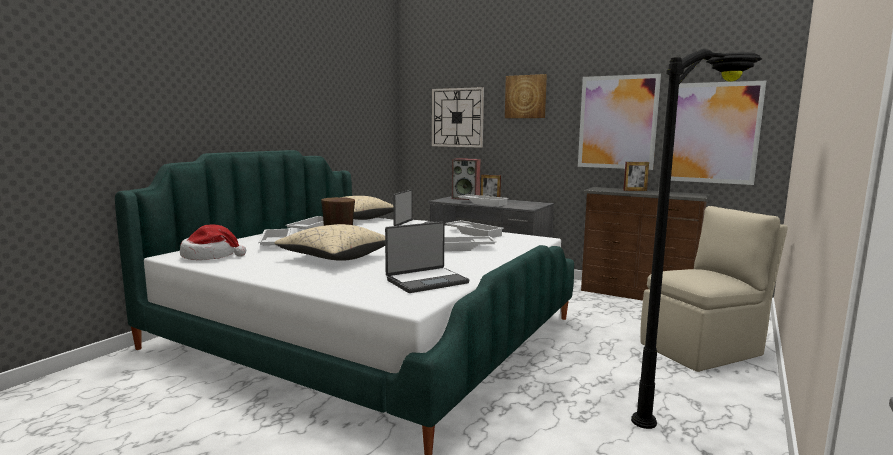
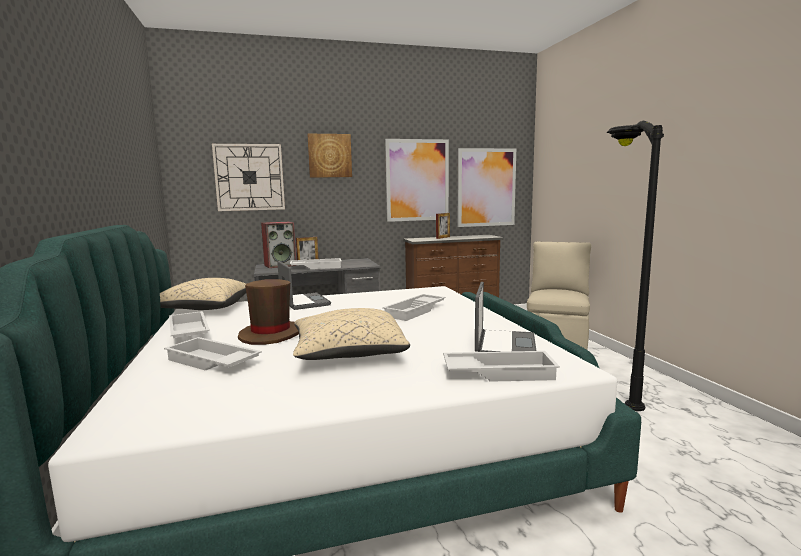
camera: 45 degrees left, 0 degrees up
(210, 256) = (181, 409): hat -> none
(474, 233) = (374, 296): white tray -> white tray (499, 372)

